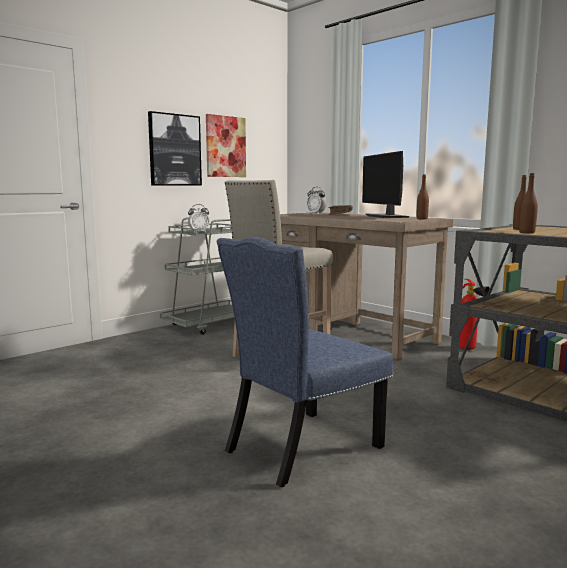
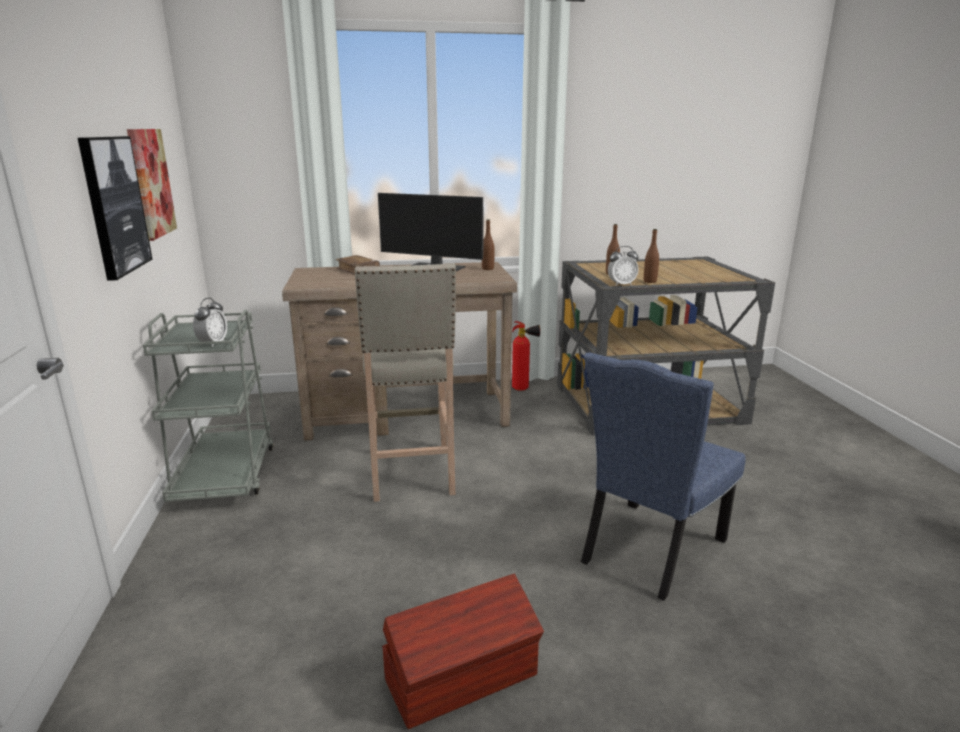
camera: 55 degrees left, 10 degrees up
(89, 420) = (463, 678): none -> brown storage box
(304, 446) = (652, 547): blue chair -> blue chair turned 45 degrees clockwise
(316, 214) = (329, 275): alarm clock -> alarm clock (621, 285)

